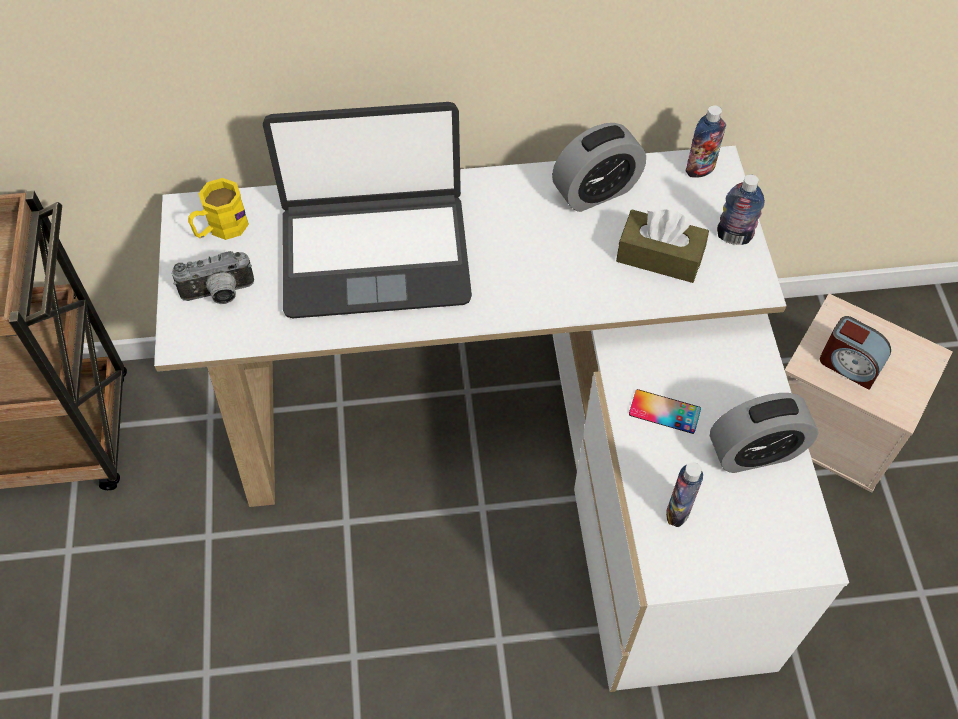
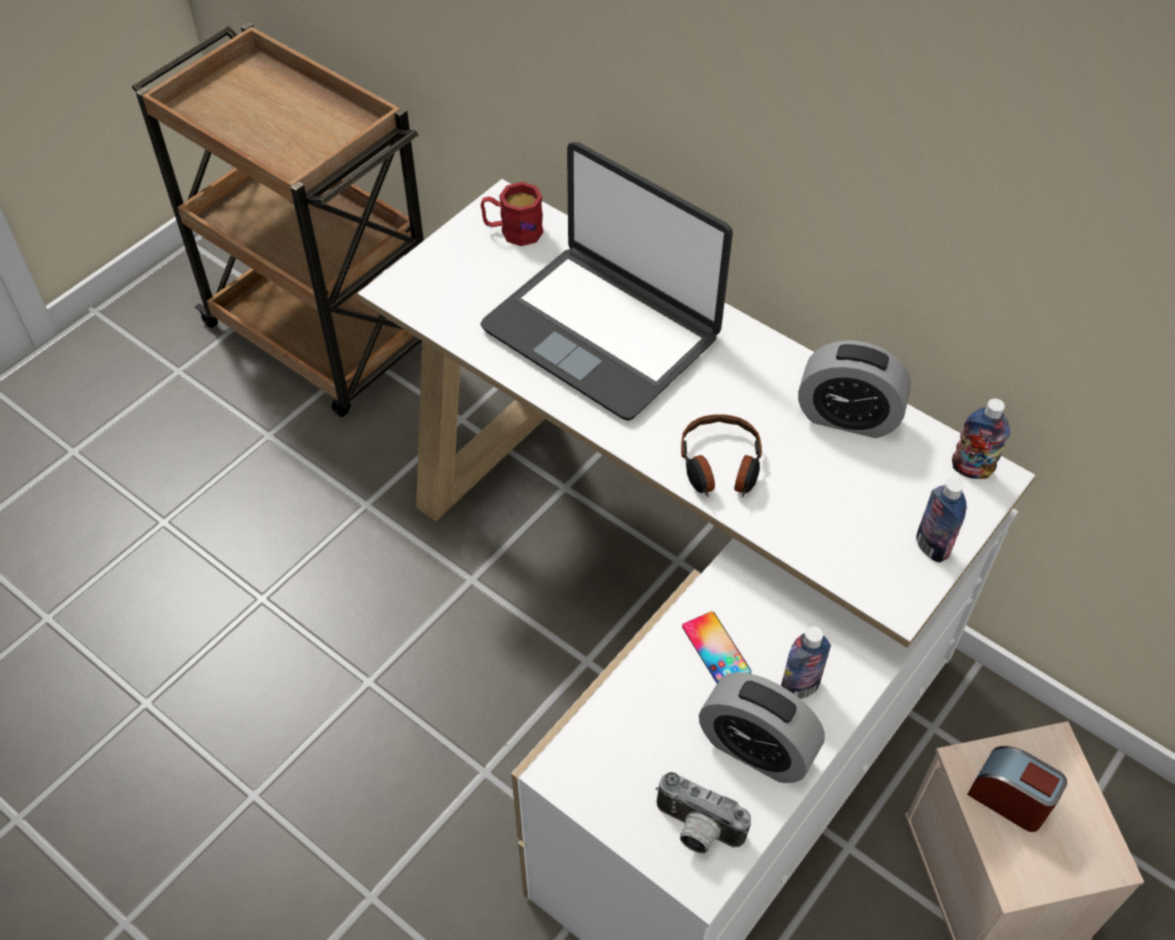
camera: 45 degrees right, 5 degrees down
(219, 295) = (456, 277): camera -> camera (695, 830)
(221, 228) = (513, 231): yellow mug -> red mug
(559, 286) = (720, 466): none -> headphones
(659, 256) = (839, 510): brown tissue box -> none
(678, 511) = (630, 733): bottle -> bottle (799, 687)
(849, 365) = (1009, 799): alarm clock -> alarm clock turned 135 degrees clockwise

